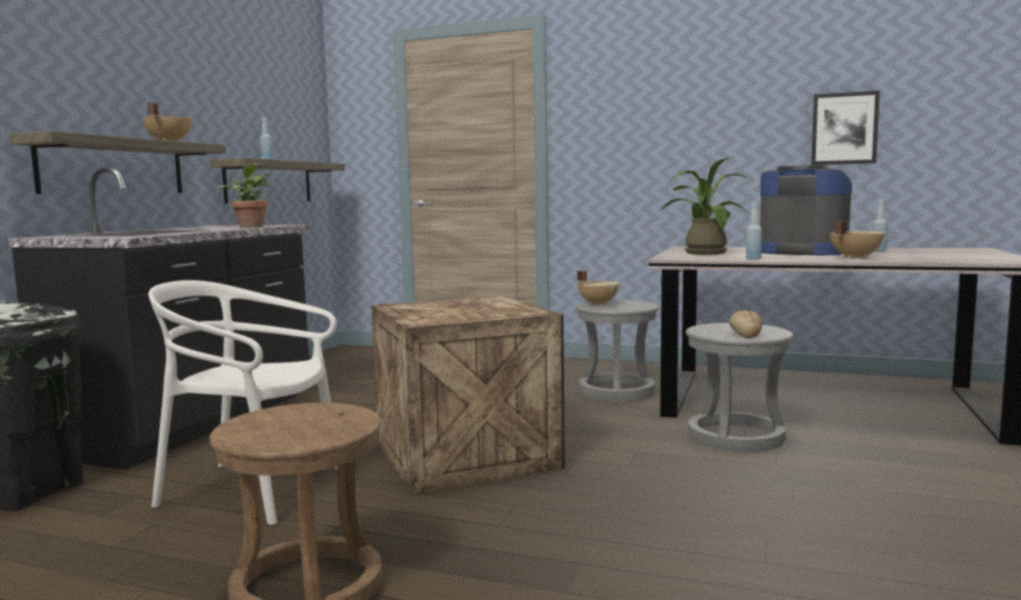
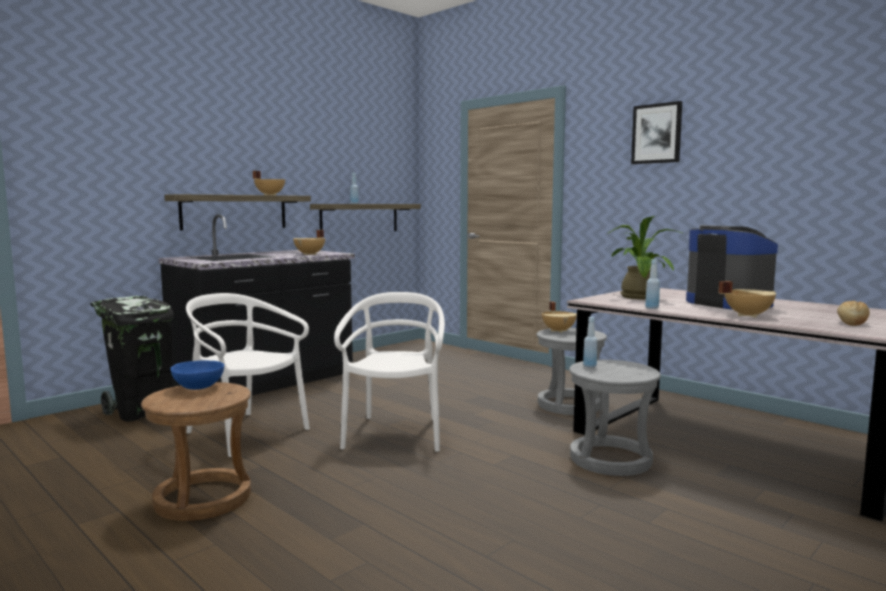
camera: 25 degrees right, 0 degrees up
(250, 227) = (310, 254): potted plant -> beige cooking pot
(278, 415) = (198, 388): none -> blue bowl
(467, 454) = (395, 434): crate -> white chair
(745, 334) = (610, 373): bread -> bread (852, 323)
(844, 128) = (815, 185): picture -> picture (656, 133)
(878, 250) = (809, 308): blue bottle -> blue bottle (589, 366)

